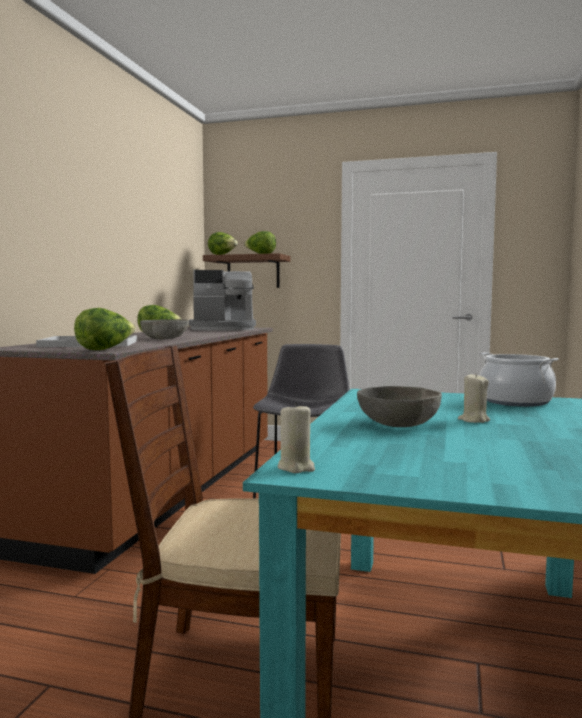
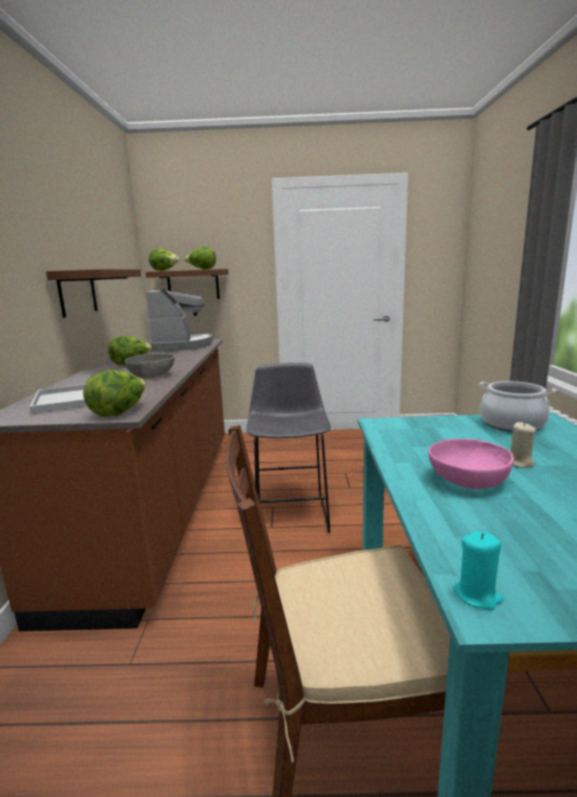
camera: 15 degrees left, 10 degrees up
(119, 262) = (77, 292): none -> brown shelf
(223, 329) = (181, 346): coffee machine -> coffee machine turned 75 degrees counterclockwise
(296, 467) = (477, 595): beige candle -> turquoise candle
(398, 423) = (467, 480): grey bowl -> pink bowl

